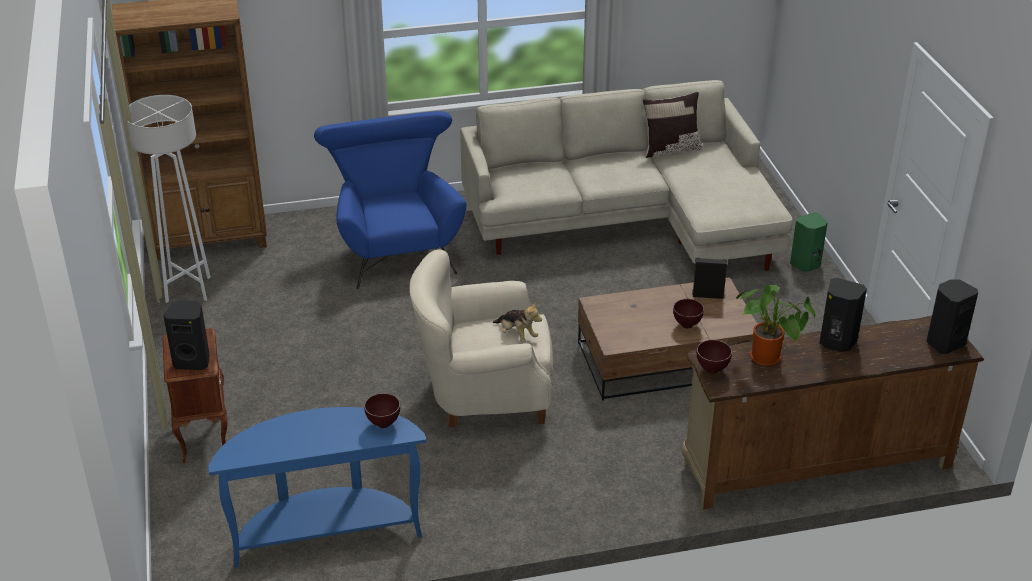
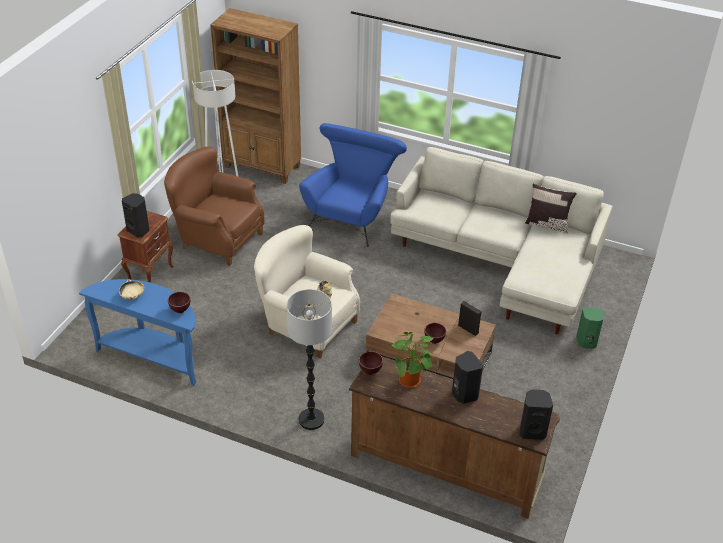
camera: 35 degrees right, 5 degrees up
(248, 349) = (217, 238): none -> brown armchair
(294, 438) = (132, 296): none -> beige bowl
(612, 496) = (311, 419): none -> floor lamp

